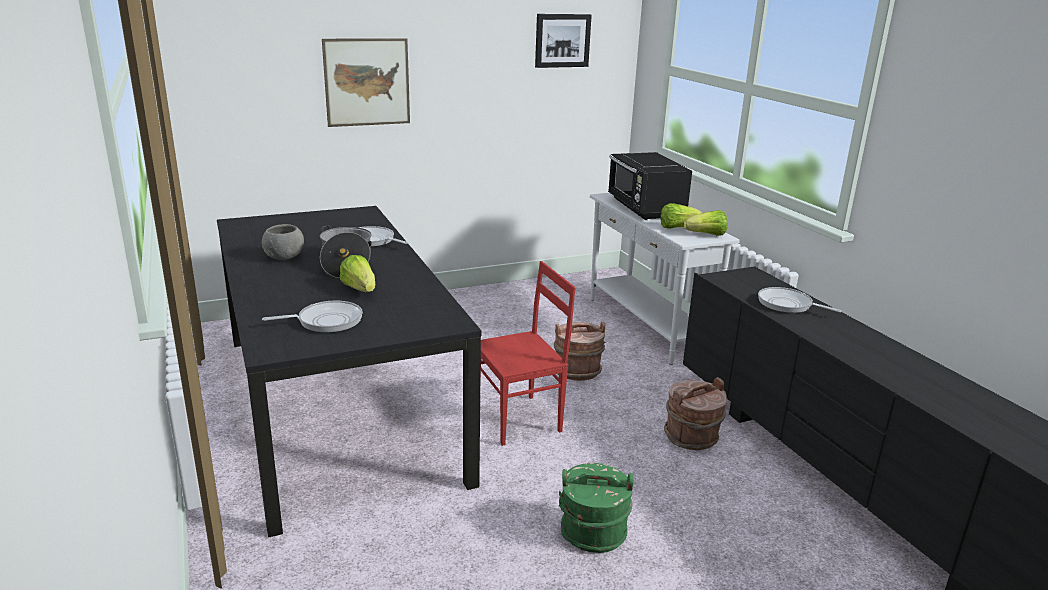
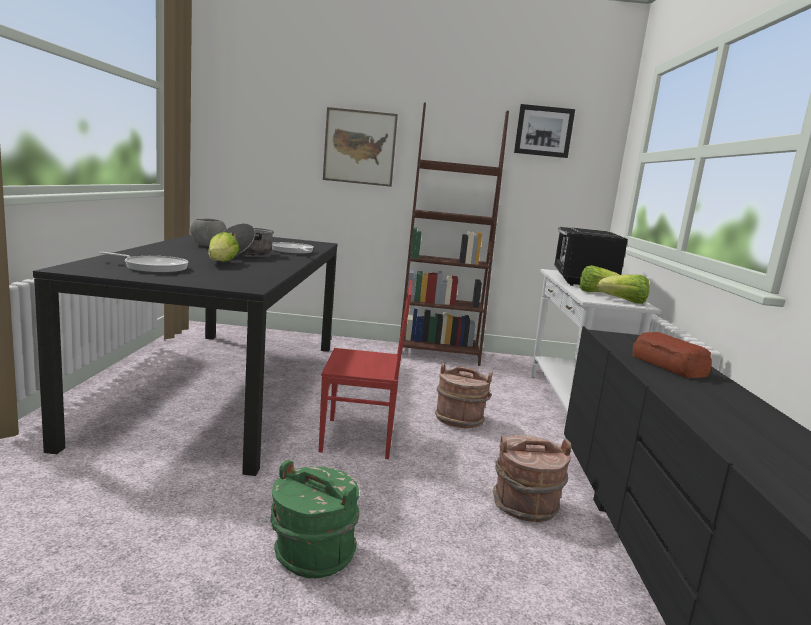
camera: 25 degrees right, 10 degrees down
(488, 296) = (438, 354): none -> brown bookcase
(787, 305) = (669, 366): frying pan -> bread

